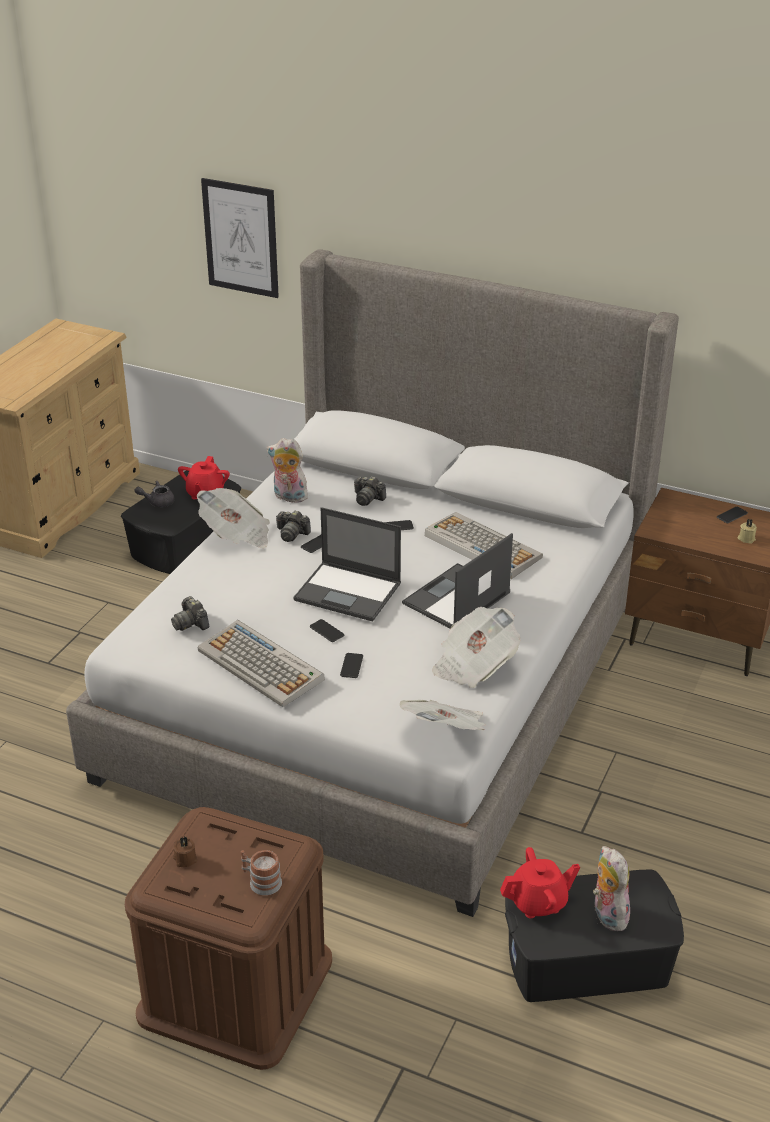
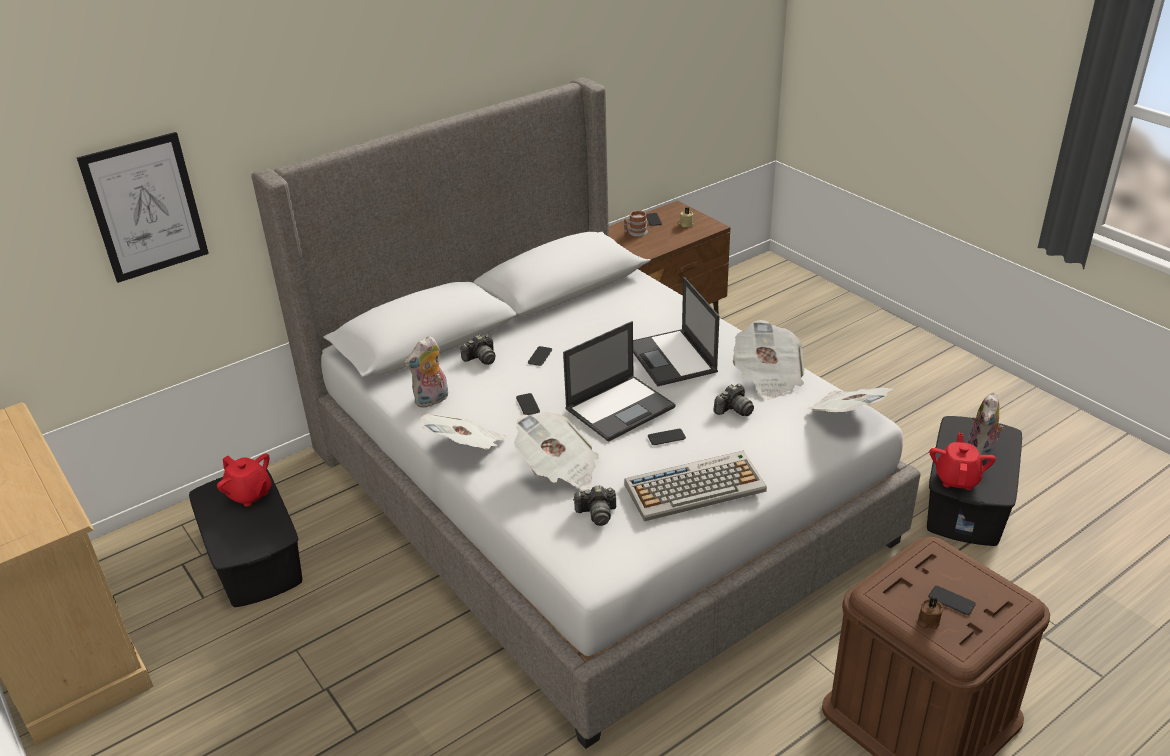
camera: 60 degrees left, 0 degrees up
(157, 502) = (225, 533): grey teapot -> none
(236, 586) = (559, 468): none -> newspaper
(261, 881) = (976, 579): mug -> mug (635, 233)
(292, 534) = (497, 415): camera -> camera (734, 410)
(351, 666) = (727, 438): phone -> phone (951, 601)
(481, 546) = (608, 325): keyboard -> none
(607, 914) = (981, 452): plush toy -> plush toy turned 75 degrees counterclockwise

